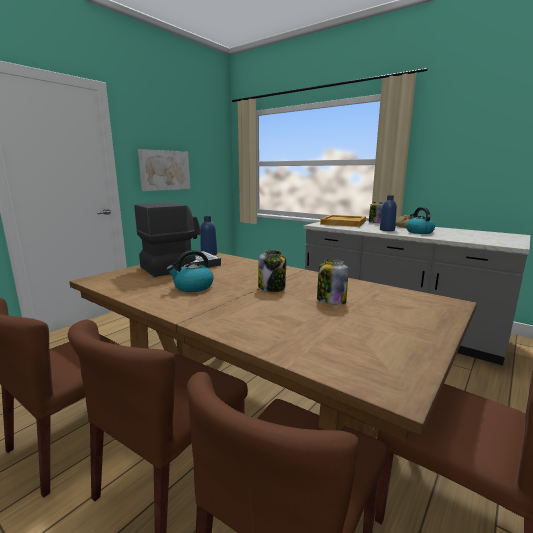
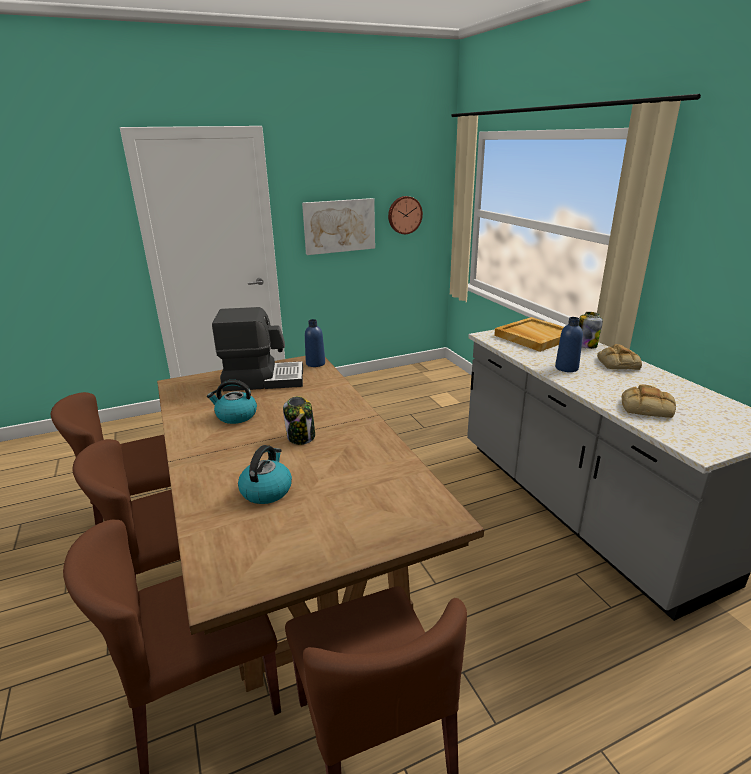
camera: 30 degrees right, 10 degrees up
(206, 166) = (404, 215): none -> wall clock
(330, 301) = (327, 474): jar -> none
(419, 232) = (608, 383): kettle -> kettle (266, 490)
(456, 236) = (647, 407): none -> bread

